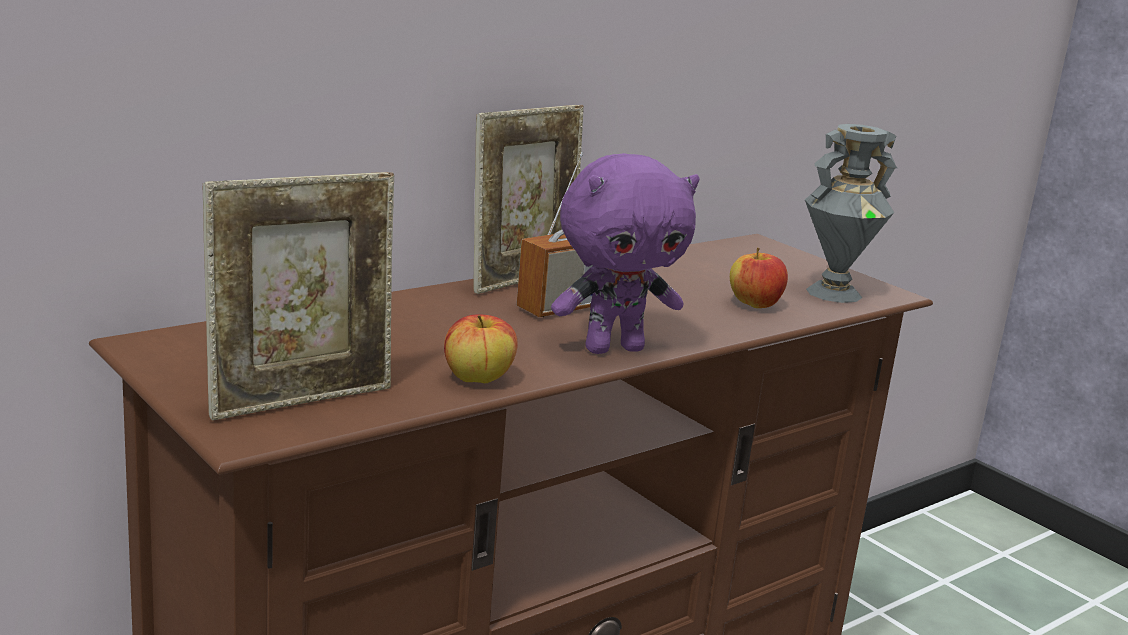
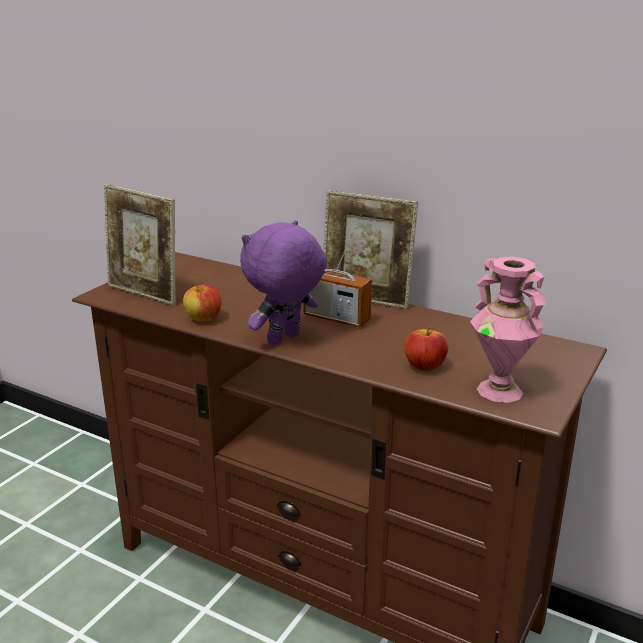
camera: 70 degrees right, 5 degrees up
(613, 348) = (284, 340): purple plush toy -> purple plush toy turned 90 degrees clockwise
(833, 292) = (500, 390): grey vase -> pink vase

